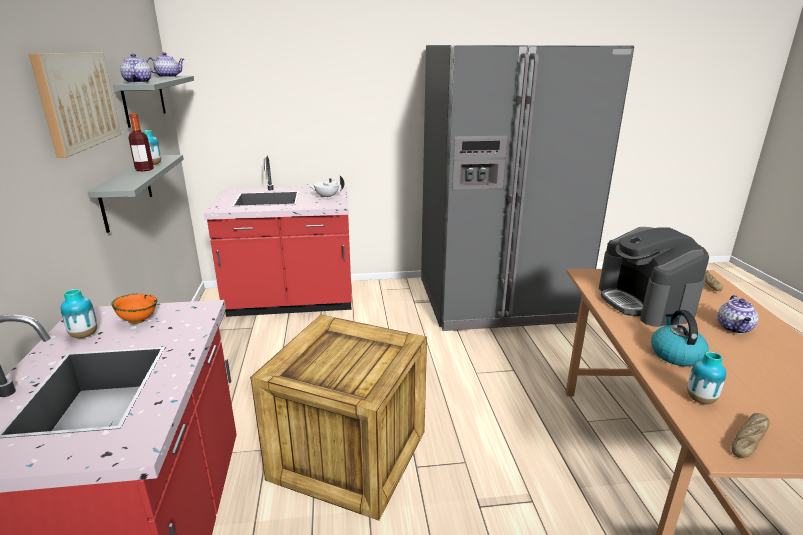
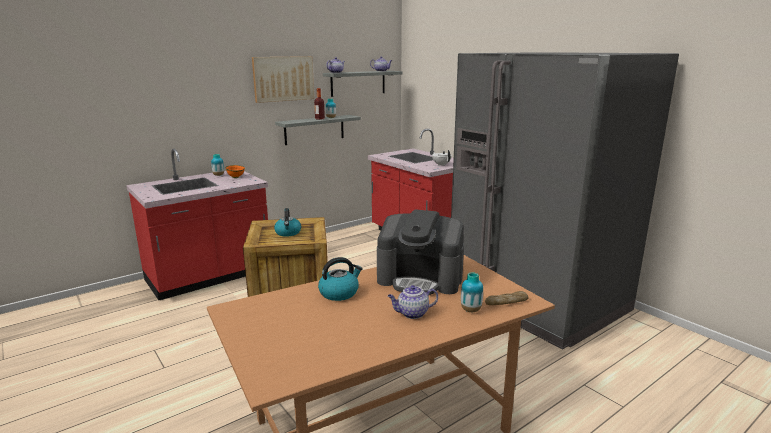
camera: 60 degrees right, 5 degrees down
(341, 358) = (288, 233): none -> kettle
(645, 302) = (420, 279): coffee machine -> coffee machine turned 120 degrees counterclockwise
(700, 399) = (282, 302): vase -> vase (471, 310)
(749, 440) = (244, 316): bread -> none

